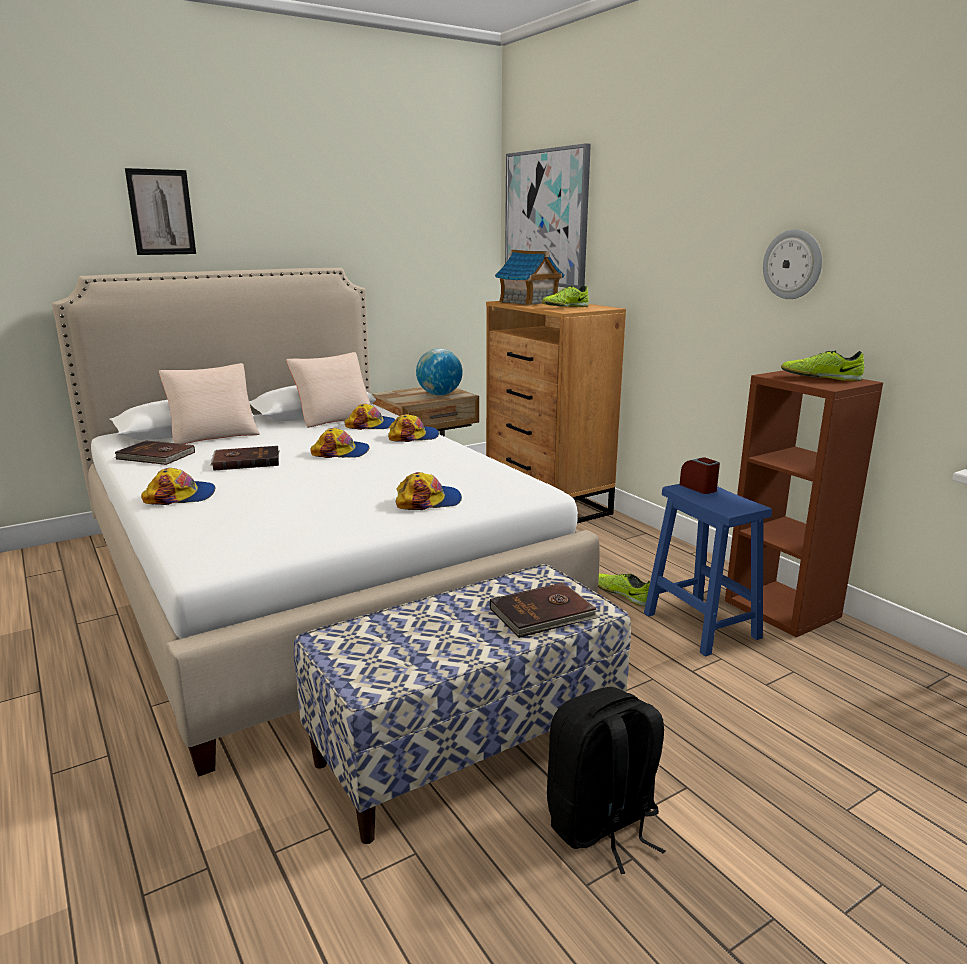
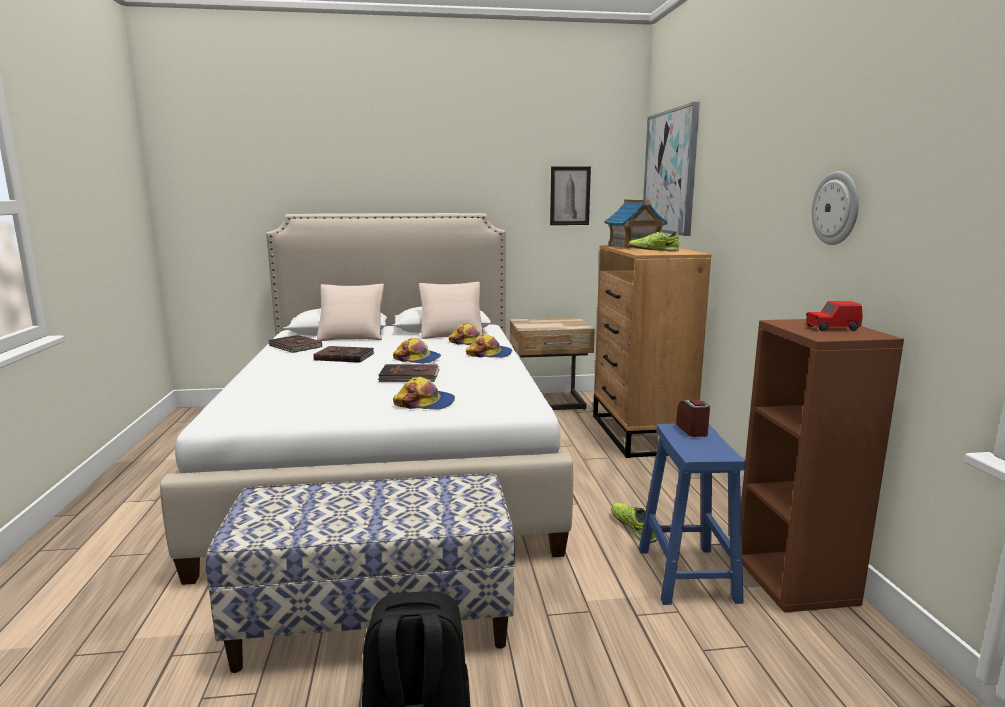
camera: 25 degrees right, 5 degrees down
(161, 212) = (350, 169): picture -> picture (570, 196)
(181, 496) = (268, 374): cap -> none
(439, 394) = (562, 325): globe -> none
(543, 614) = (437, 514): brown book -> brown book (409, 376)
(820, 378) = (831, 328): shoe -> red toy car

